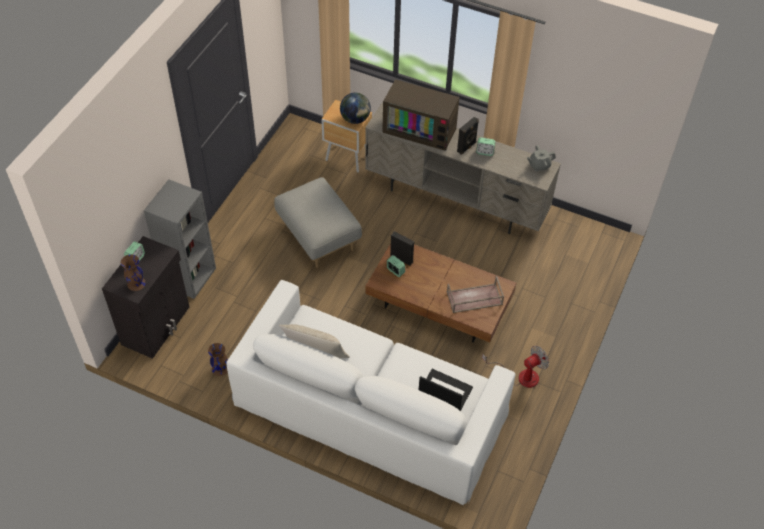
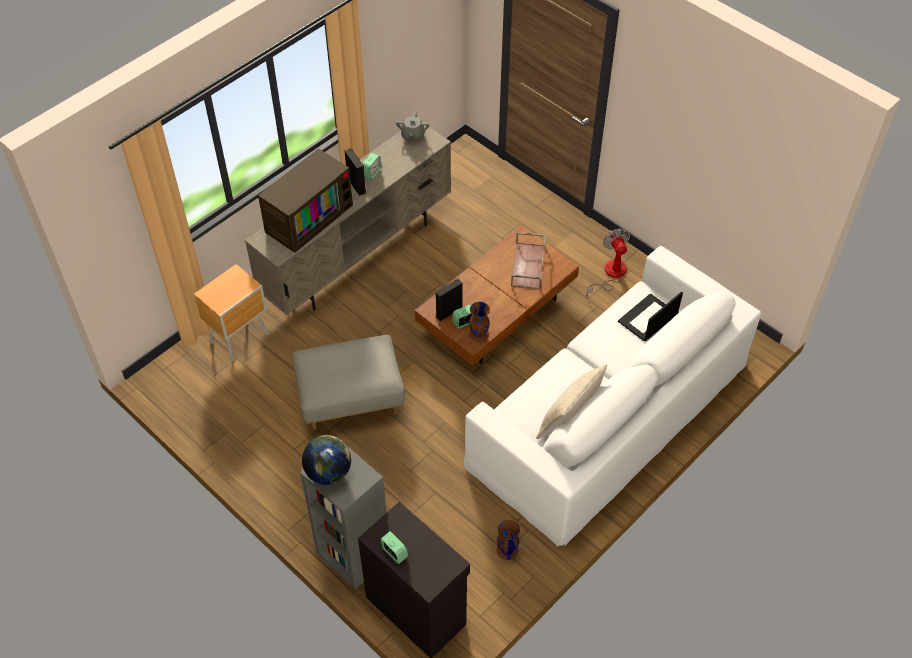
camera: 70 degrees left, 0 degrees up
(136, 283) = (436, 560): brown vase -> brown vase (479, 334)
(355, 119) = (239, 282): globe -> globe (328, 472)

